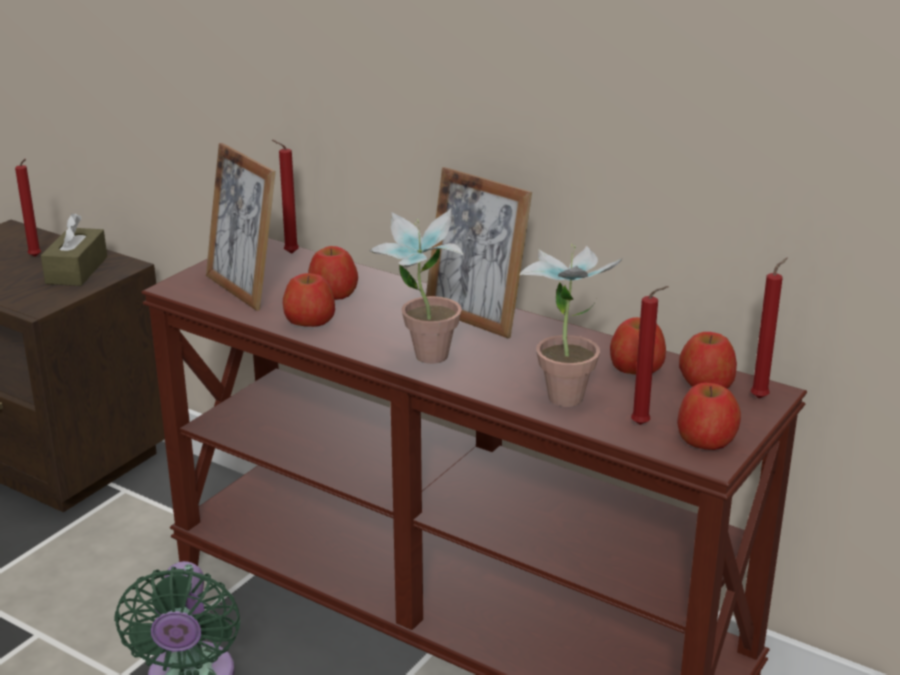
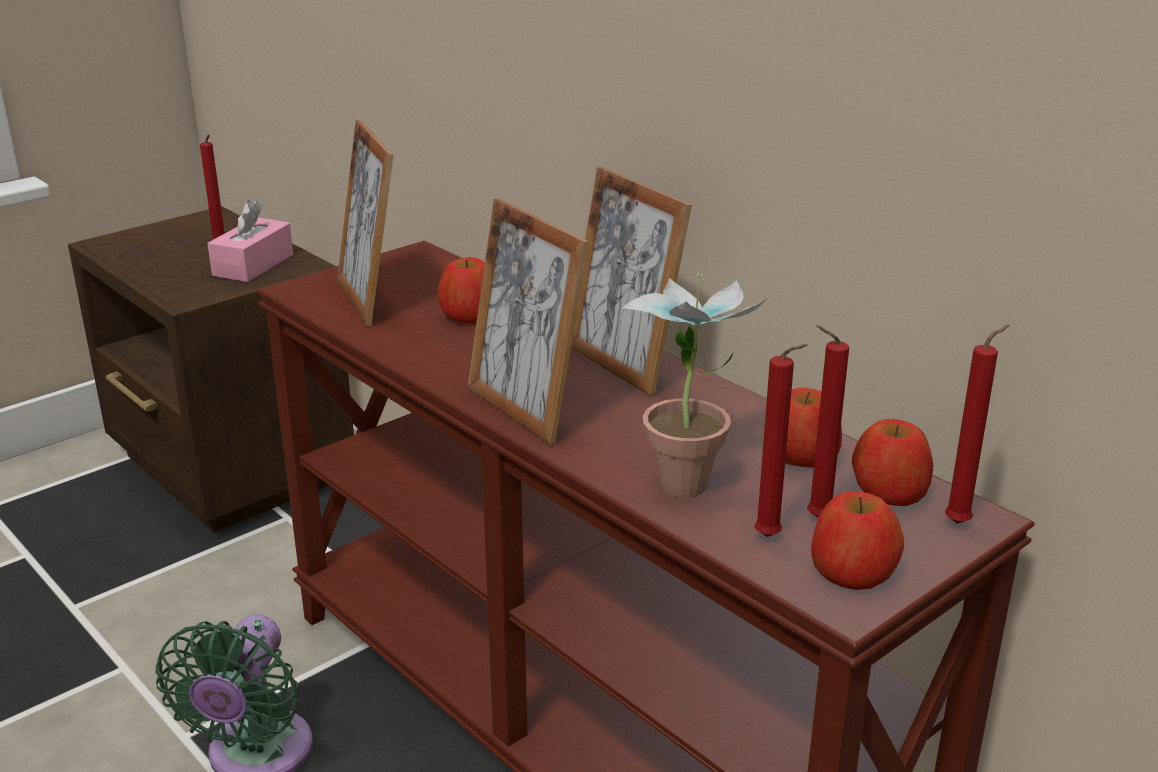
camera: 15 degrees right, 0 degrees up
(76, 270) = (253, 265): brown tissue box -> pink tissue box
(289, 253) = (446, 265): red candle -> red candle (814, 518)
(309, 321) = (420, 345): apple -> none
(421, 360) = (525, 409): potted plant -> picture frame

